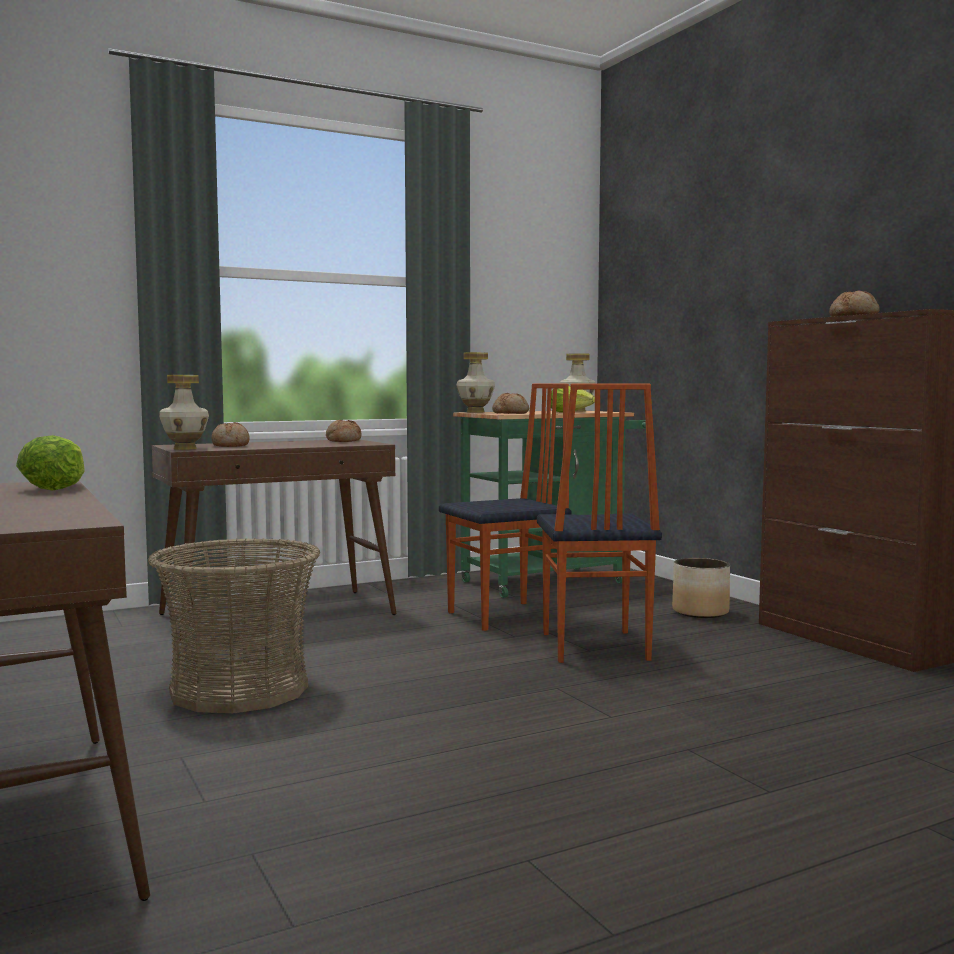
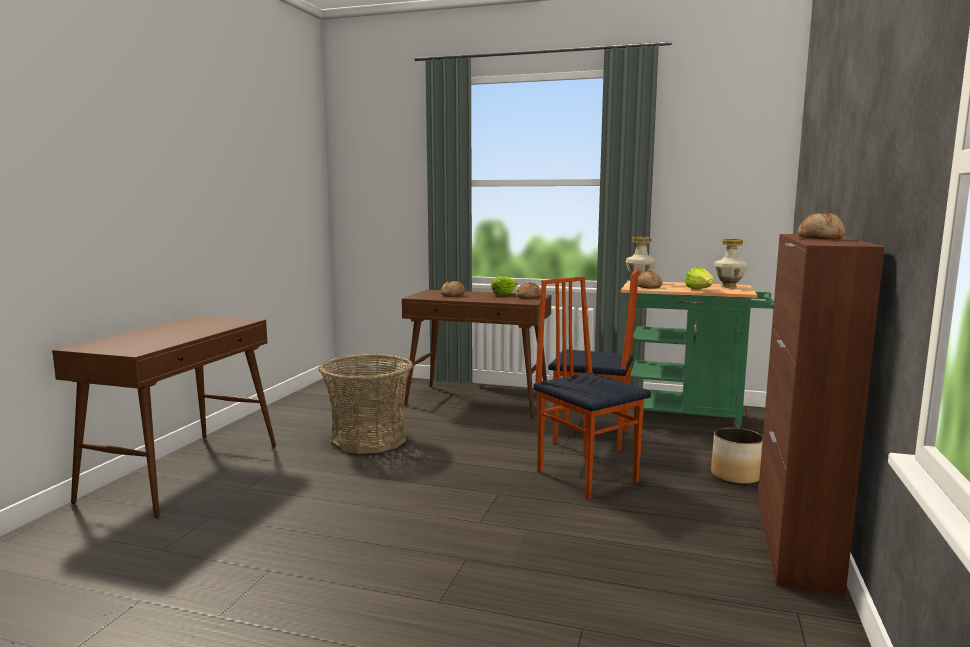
camera: 45 degrees right, 5 degrees up
(56, 487) = (231, 325): lettuce -> lettuce (504, 294)
(185, 449) = (419, 296): vase -> none
(592, 647) = (587, 475): chair -> chair turned 105 degrees clockwise

